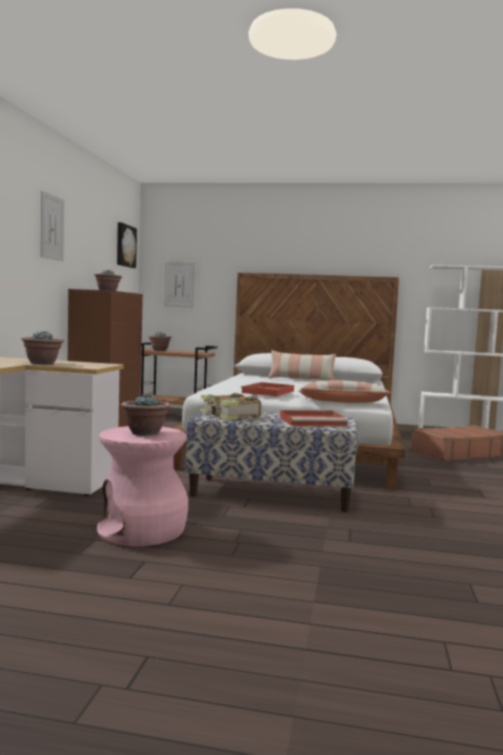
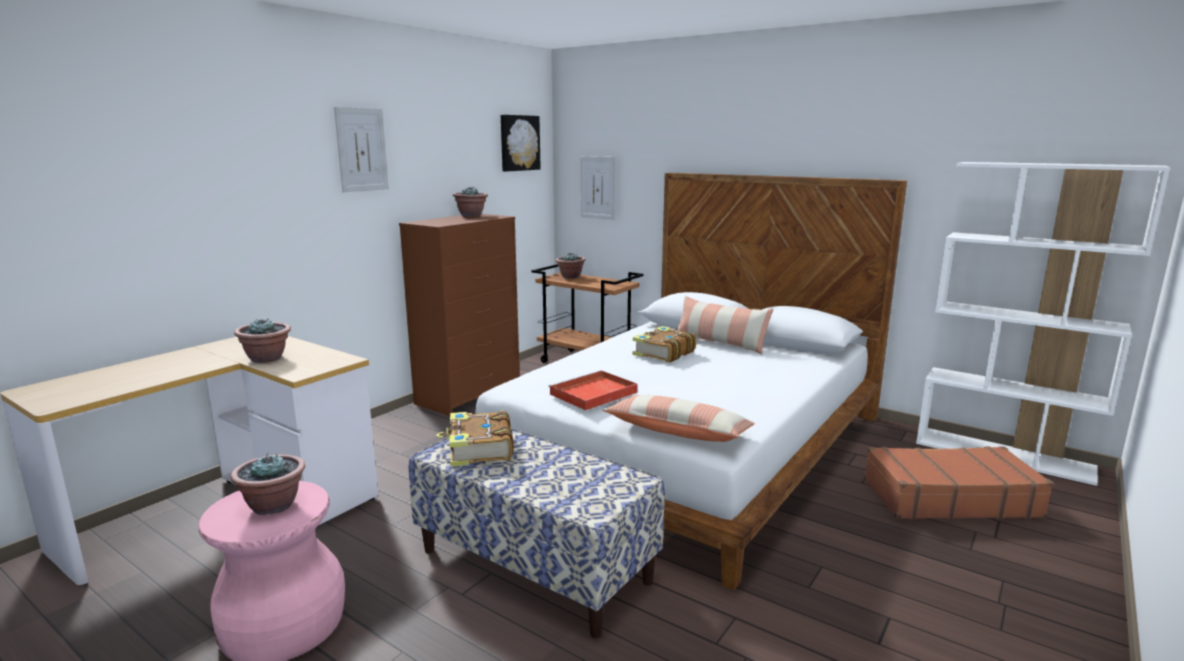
camera: 25 degrees right, 10 degrees up
(276, 382) = (663, 353): none -> book
(313, 421) = (576, 483): red tray -> none

